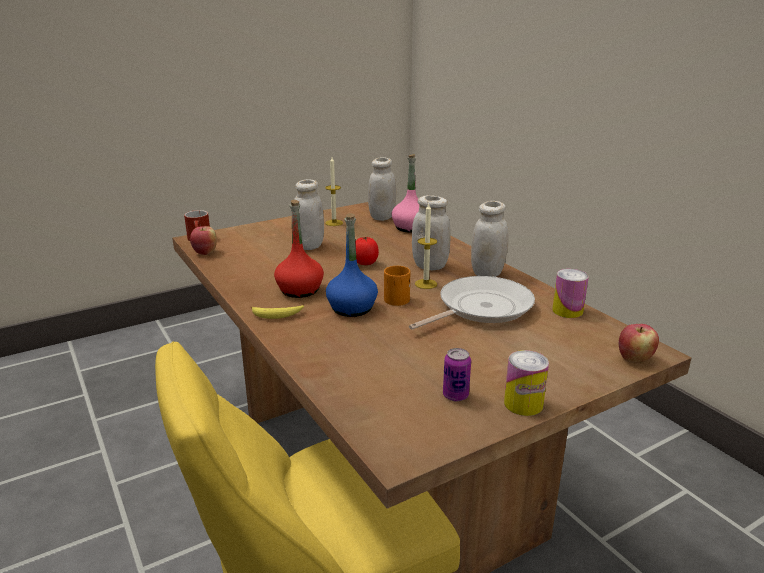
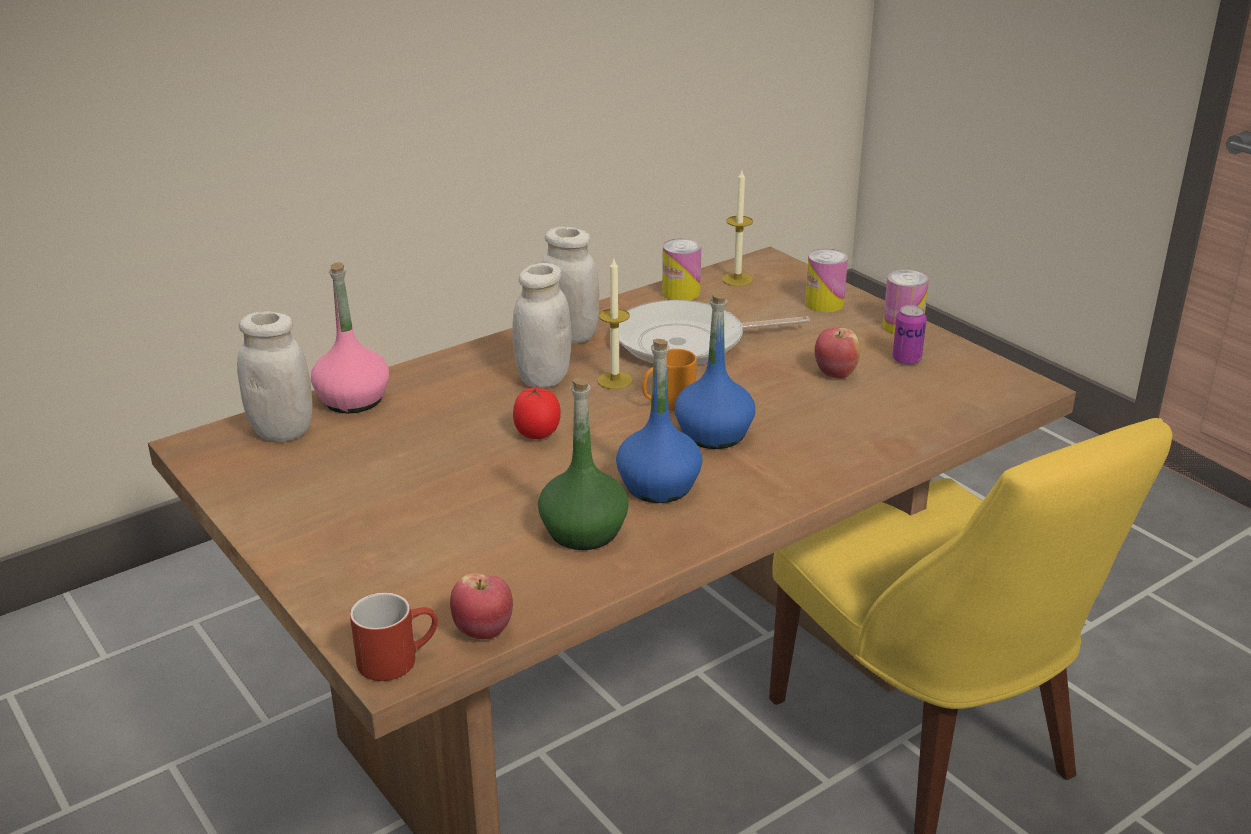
camera: 95 degrees left, 5 degrees up
(267, 272) = (584, 531): none -> green bottle
(277, 315) = (756, 495): banana -> none
(300, 290) = (658, 486): red bottle -> blue bottle
(309, 246) = (446, 500): white jar -> none
(334, 223) = (306, 485): candle -> candle (737, 279)
(480, 308) = (687, 343): frying pan -> frying pan turned 60 degrees counterclockwise
(564, 369) = (824, 304): none -> can
(634, 359) = (787, 270): apple -> apple (835, 373)

